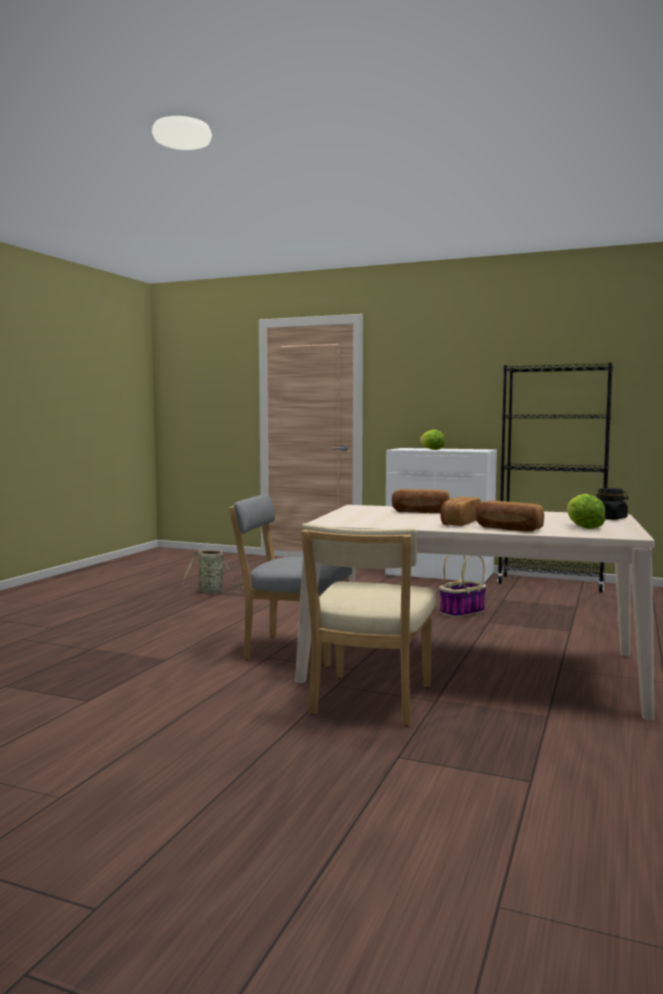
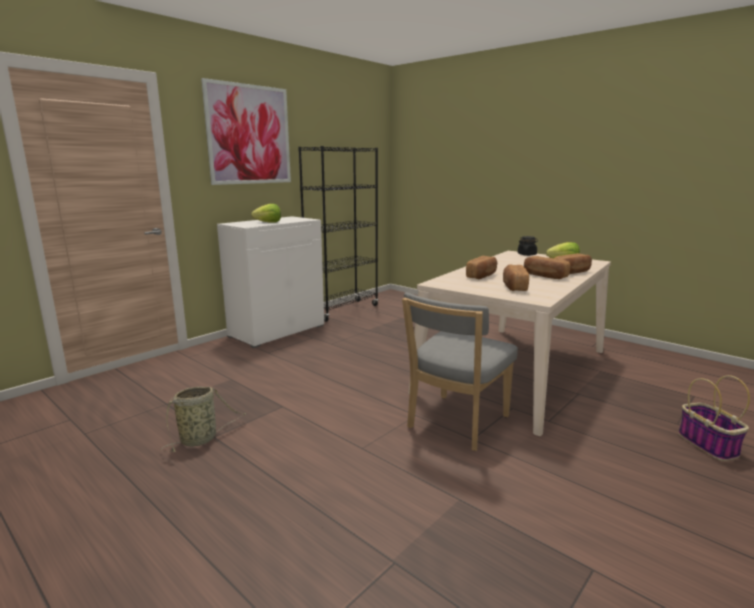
camera: 70 degrees left, 10 degrees up
(369, 702) = (585, 415): beige chair -> none
(378, 518) = (514, 286): none -> bread
(450, 359) = (249, 135): none -> picture
(462, 612) = (390, 347): basket -> basket (709, 445)

